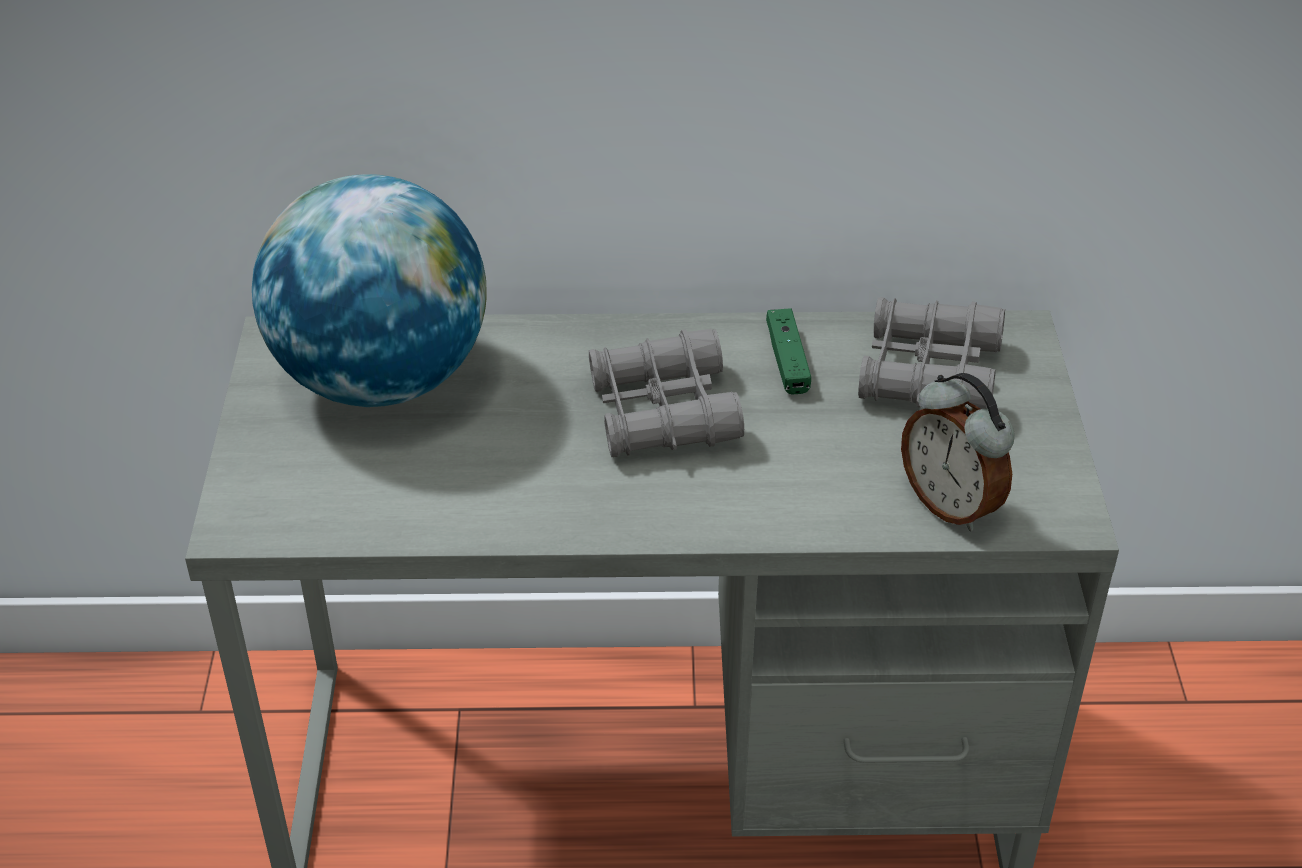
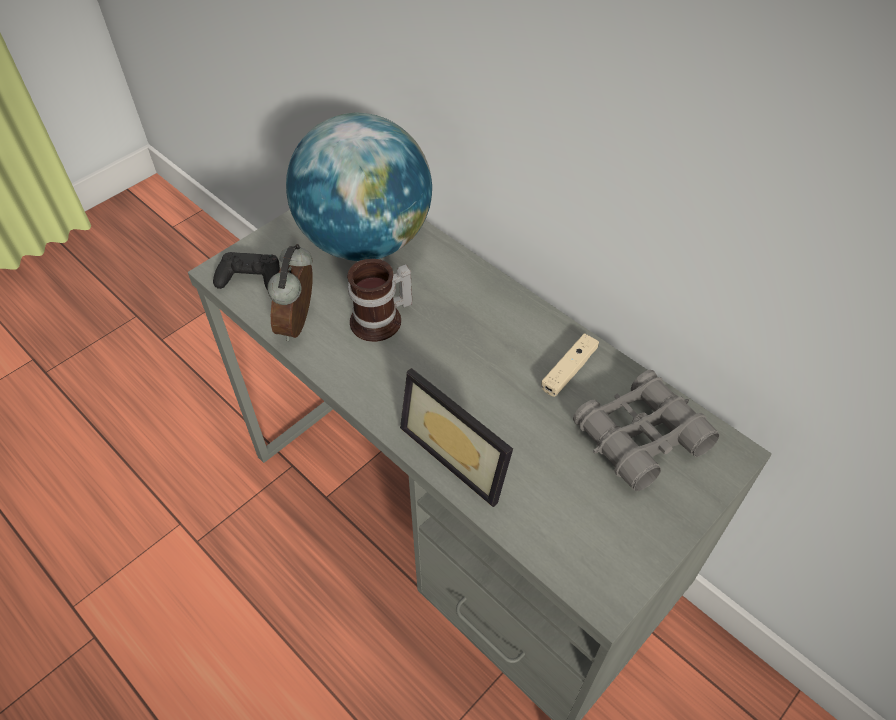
camera: 45 degrees right, 10 degrees up
(288, 508) = (250, 278): none -> black game controller
(525, 445) = (382, 321): none -> mug
(663, 412) = (467, 352): grey binoculars -> none
(785, 502) = (461, 451): none -> picture frame
(787, 360) = (569, 370): green game controller -> beige game controller
(951, 504) = (548, 528): alarm clock -> alarm clock (300, 324)

